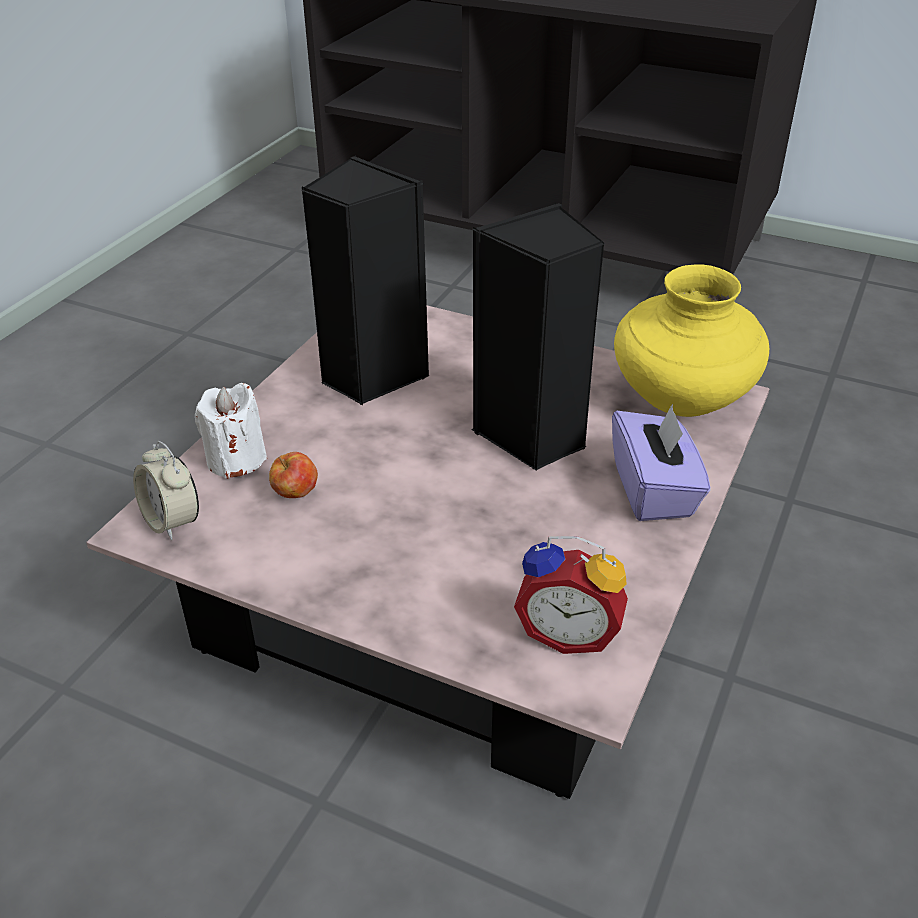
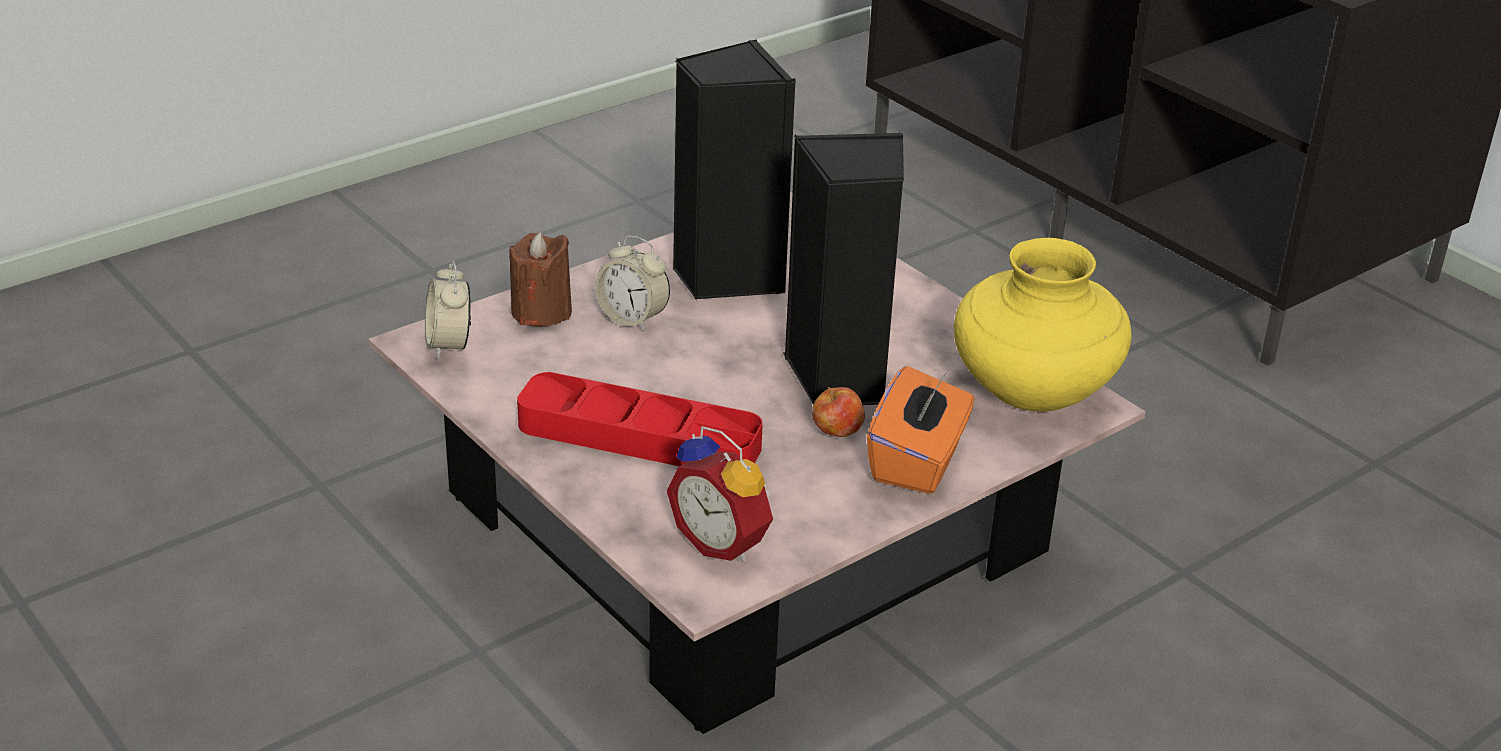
camera: 25 degrees right, 5 degrees down
(236, 459) = (541, 312): white candle -> brown candle
(296, 494) = (572, 357): apple -> apple (836, 433)
(322, 440) = (632, 319): none -> alarm clock
(413, 552) = (639, 436): none -> red tray
(654, 490) = (918, 461): purple tissue box -> orange tissue box

